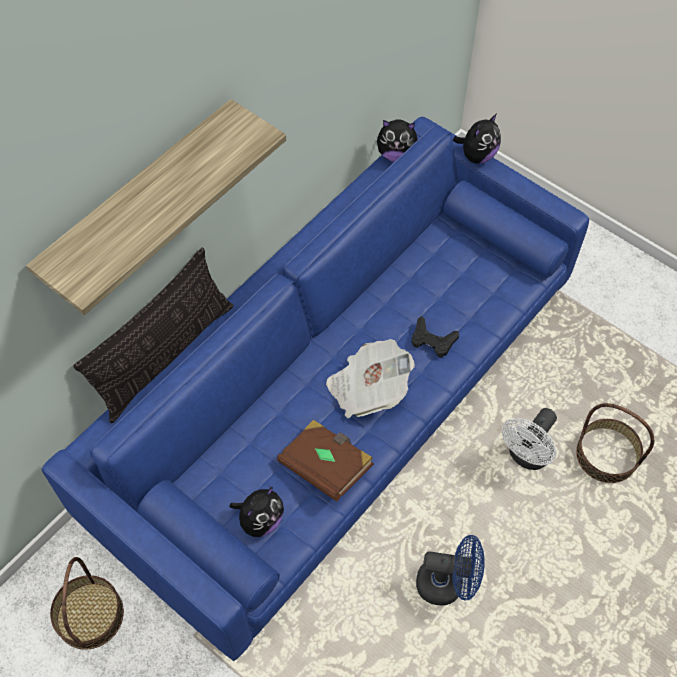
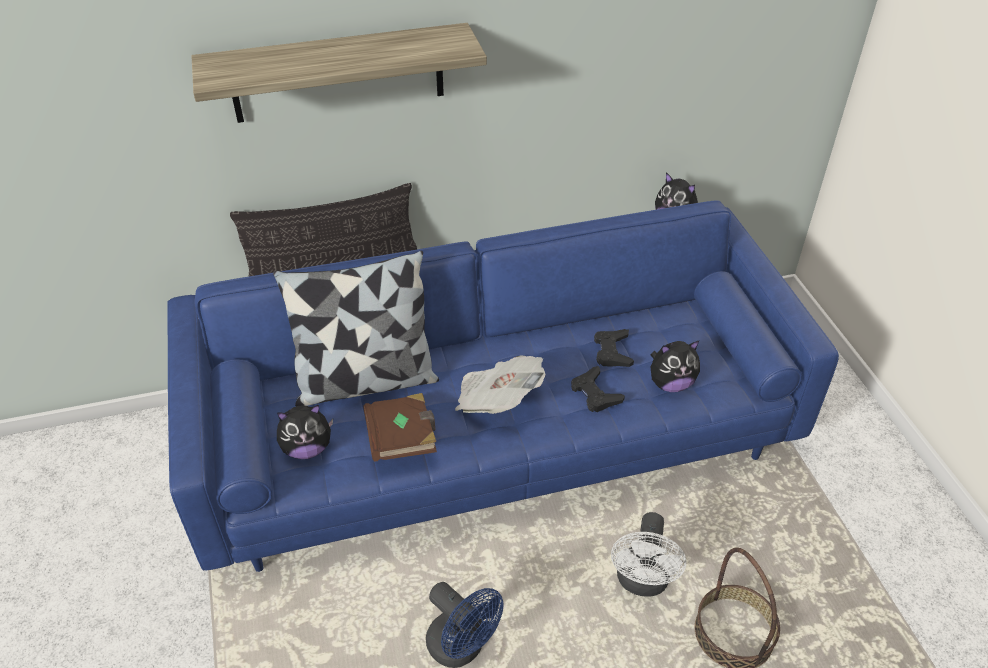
camera: 35 degrees right, 15 degrees down
(89, 615) = (149, 475): basket -> none
(252, 433) = (365, 381): none -> pillow
(417, 295) = (612, 352): none -> black game controller
(477, 156) = (755, 254): plush toy -> plush toy (670, 383)
(526, 456) = (642, 582): white fan -> white fan turned 60 degrees counterclockwise

